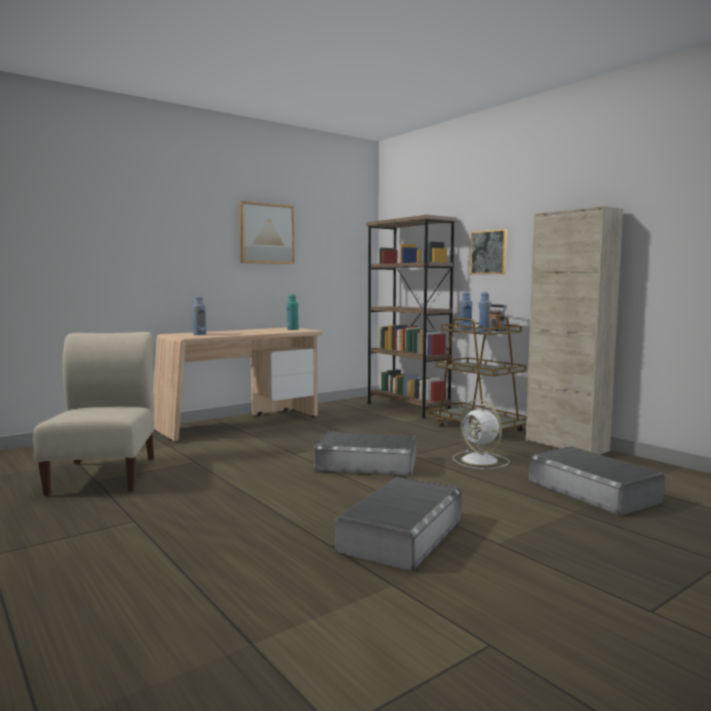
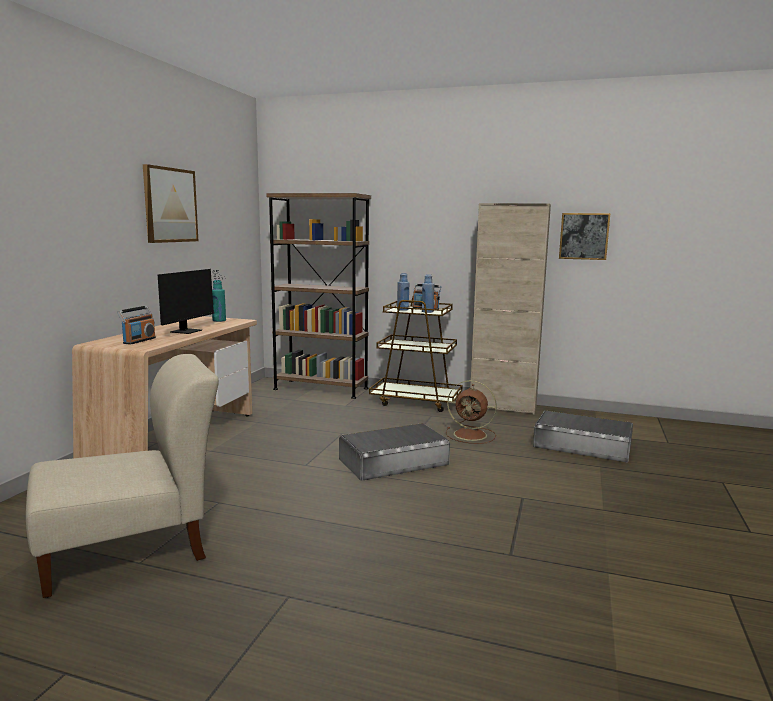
camera: 35 degrees left, 5 degrees up
(105, 473) = (132, 549): beige chair -> beige chair turned 105 degrees clockwise
(199, 334) = (139, 341): blue bottle -> radio
(251, 332) = (190, 330): none -> monitor
(402, 534) = (537, 524): grey storage box -> none
(480, 460) = (471, 435): white fan -> brown fan
(489, 252) = (409, 232): picture -> picture (584, 236)

